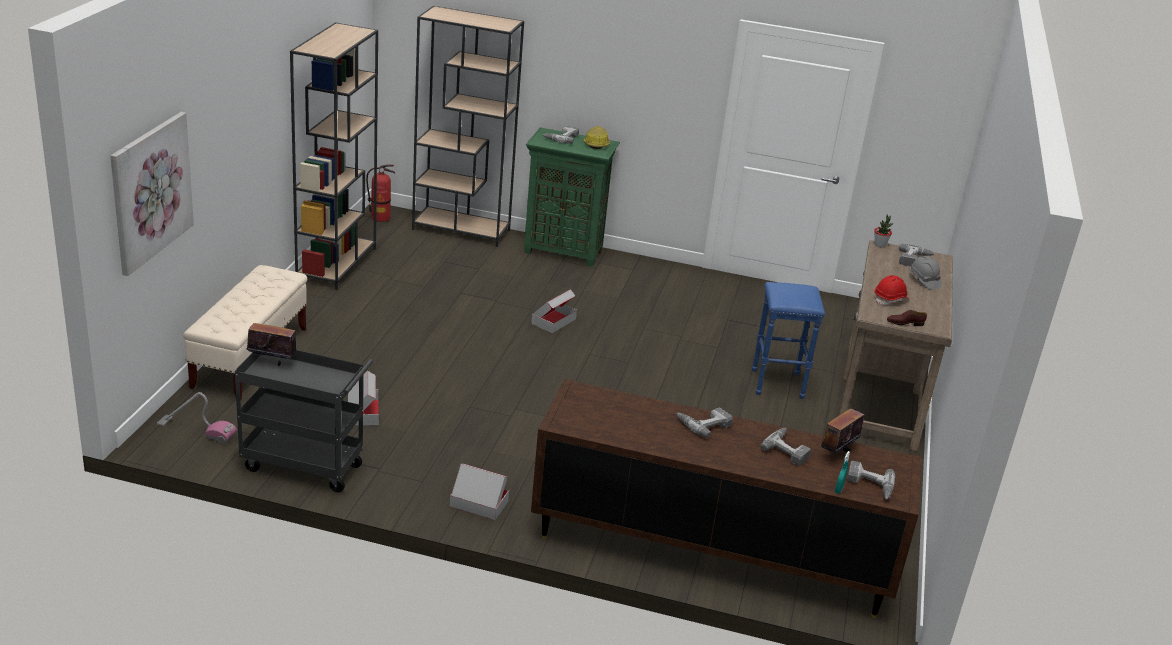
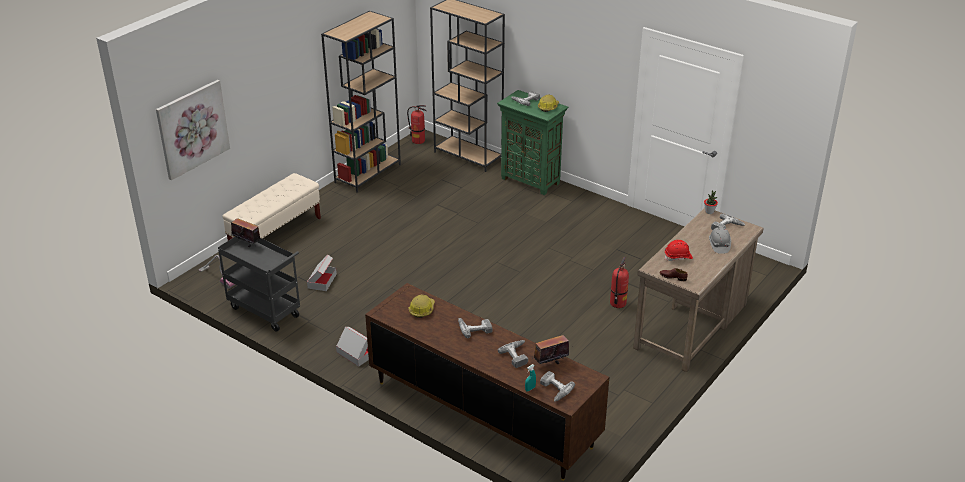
camera: 25 degrees right, 5 degrees up
(553, 321) = (487, 234): cardboard box -> none
(613, 411) = (422, 309): none -> hard hat
(776, 383) = (617, 303): blue stool -> fire extinguisher

